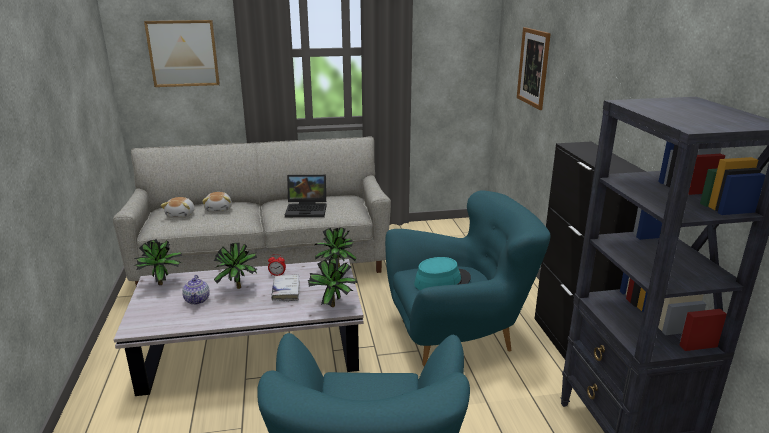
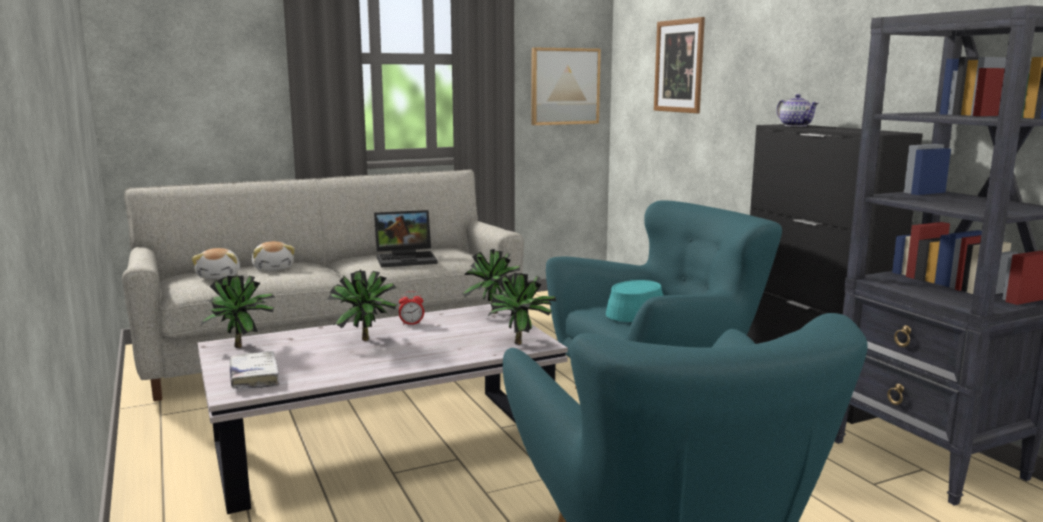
camera: 15 degrees left, 10 degrees down
(183, 53) = (203, 53): picture -> picture (564, 86)
(197, 300) = (312, 356): teapot -> teapot (795, 125)
(286, 291) = (439, 337): white book -> white book (254, 377)

